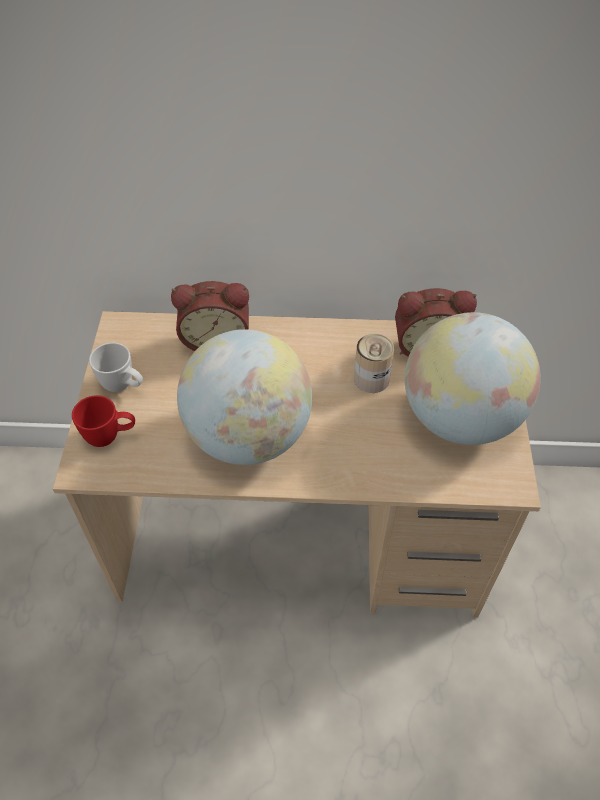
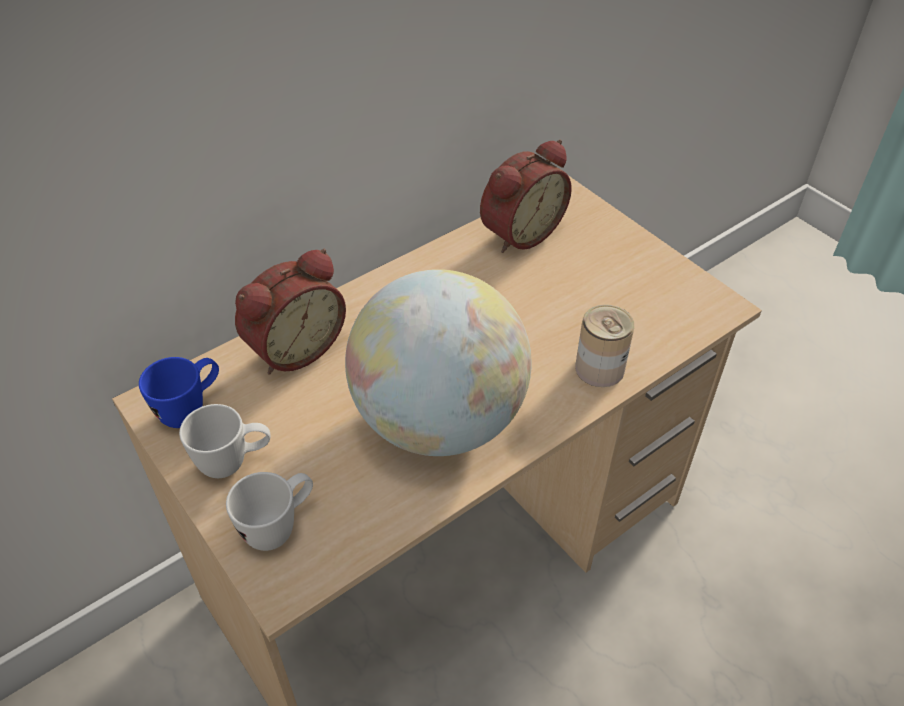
camera: 40 degrees left, 5 degrees down
(110, 436) = (279, 526): red mug -> white mug
(132, 342) = (191, 409): none -> blue mug
(371, 379) = (501, 290): can -> can (599, 368)
(460, 417) = (617, 277): globe -> none

